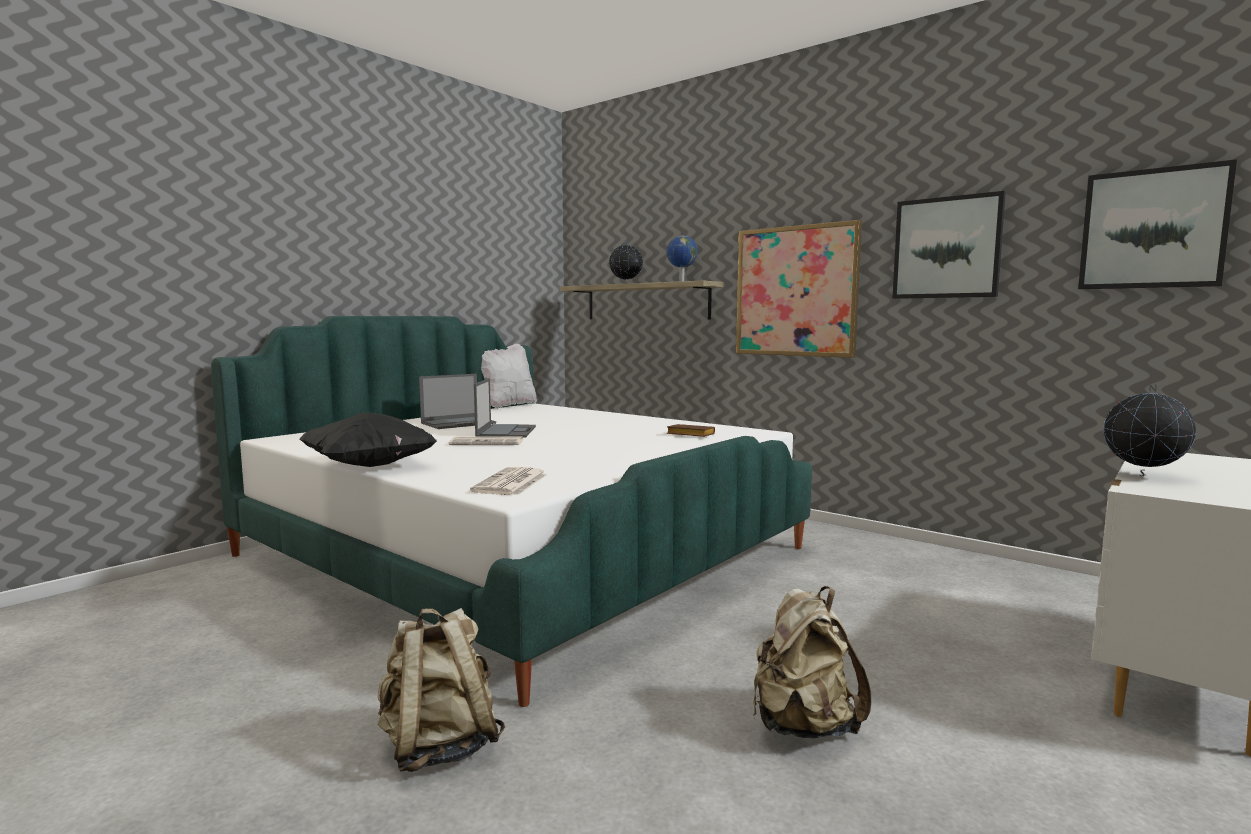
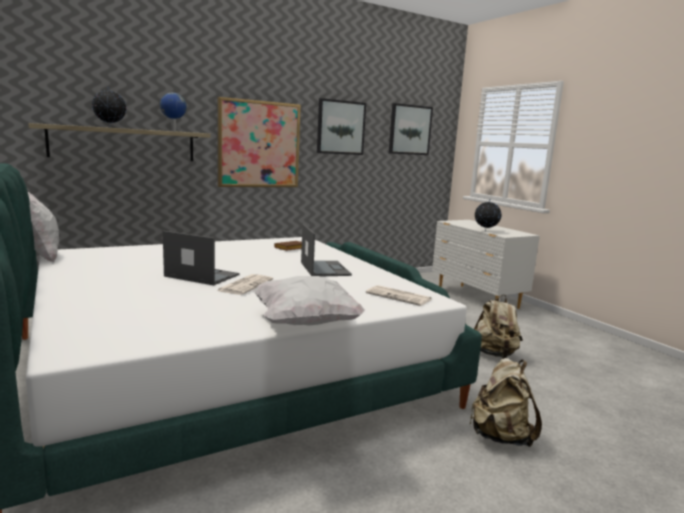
camera: 70 degrees left, 5 degrees up
(370, 466) = (306, 323): black pillow -> white pillow
(459, 423) = (121, 281): laptop -> laptop (324, 269)

